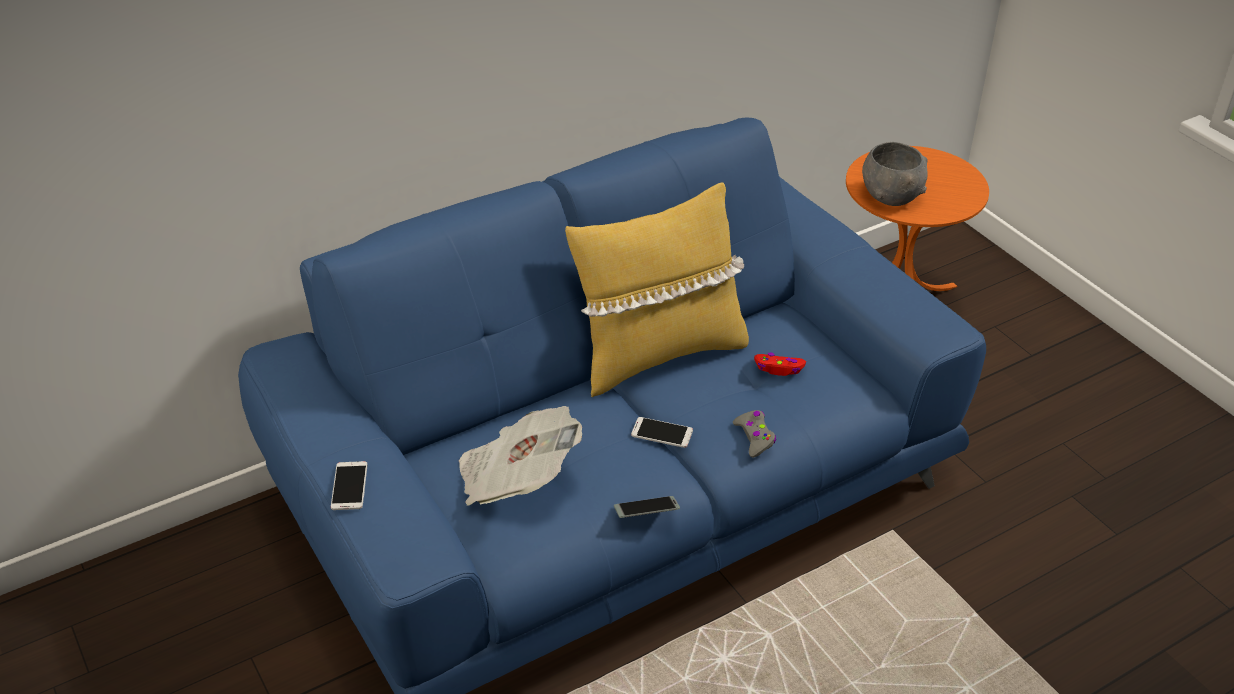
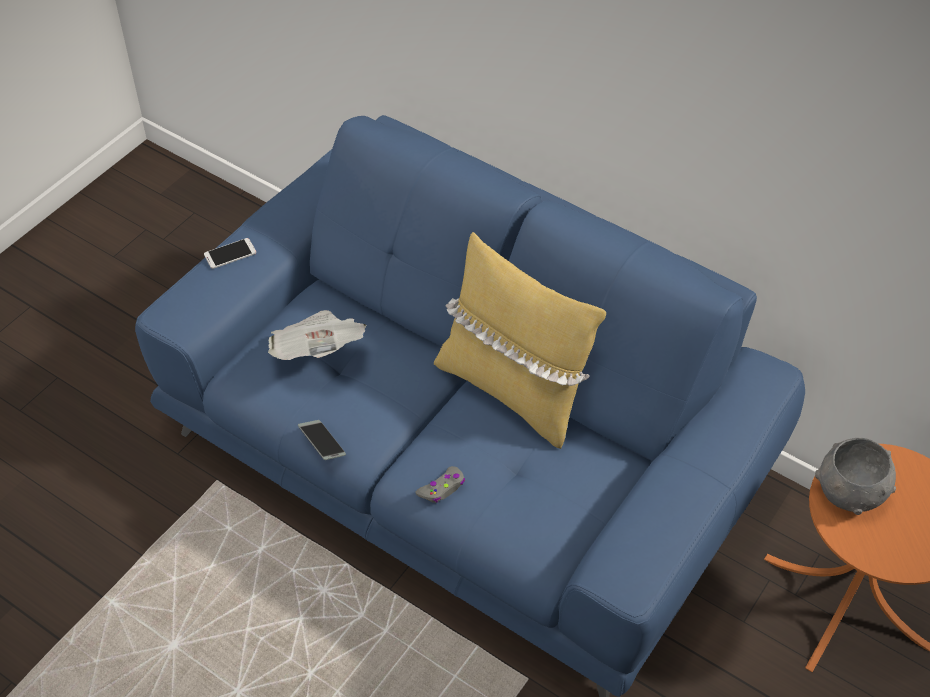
camera: 65 degrees right, 10 degrees up
(662, 433) = (416, 424): phone -> none
(779, 368) = (542, 481): red game controller -> none

